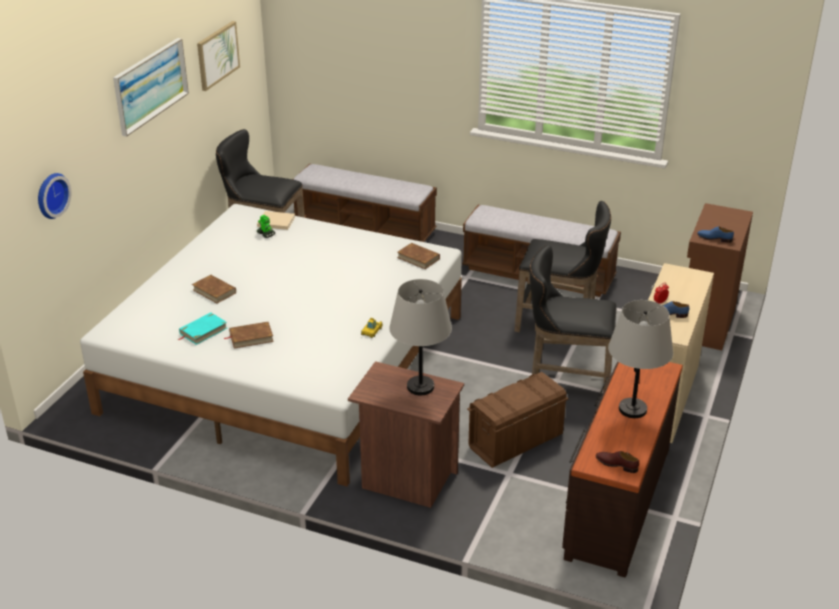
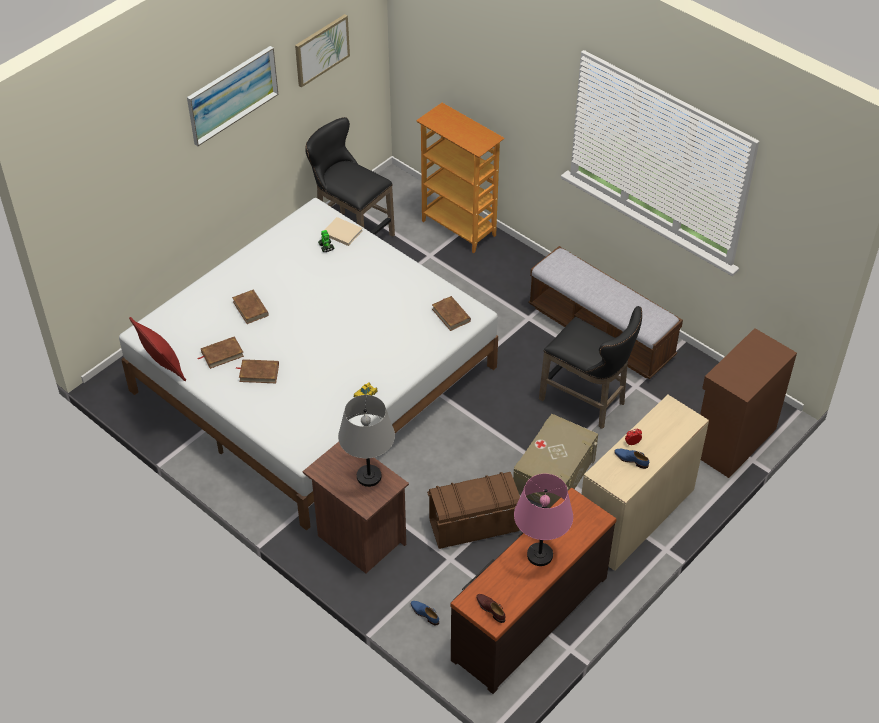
camera: 20 degrees right, 15 degrees up
(50, 195) = (109, 207): wall clock -> none
(143, 354) = (162, 367): none -> red pillow
(203, 331) = (222, 354): turquoise book -> brown book
(364, 228) = (459, 228): bench -> bookcase
(565, 382) = (554, 473): black stool -> beige storage box
(632, 409) = (539, 555): grey table lamp -> pink table lamp
(714, 238) = (732, 379): blue shoe -> blue shoe (425, 614)

